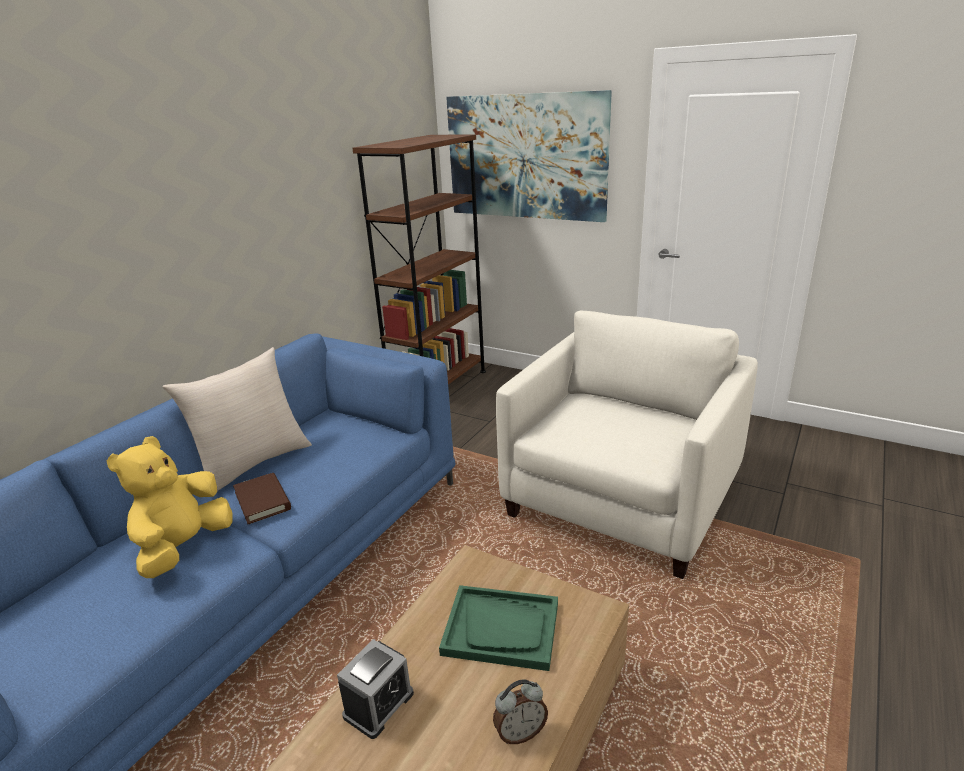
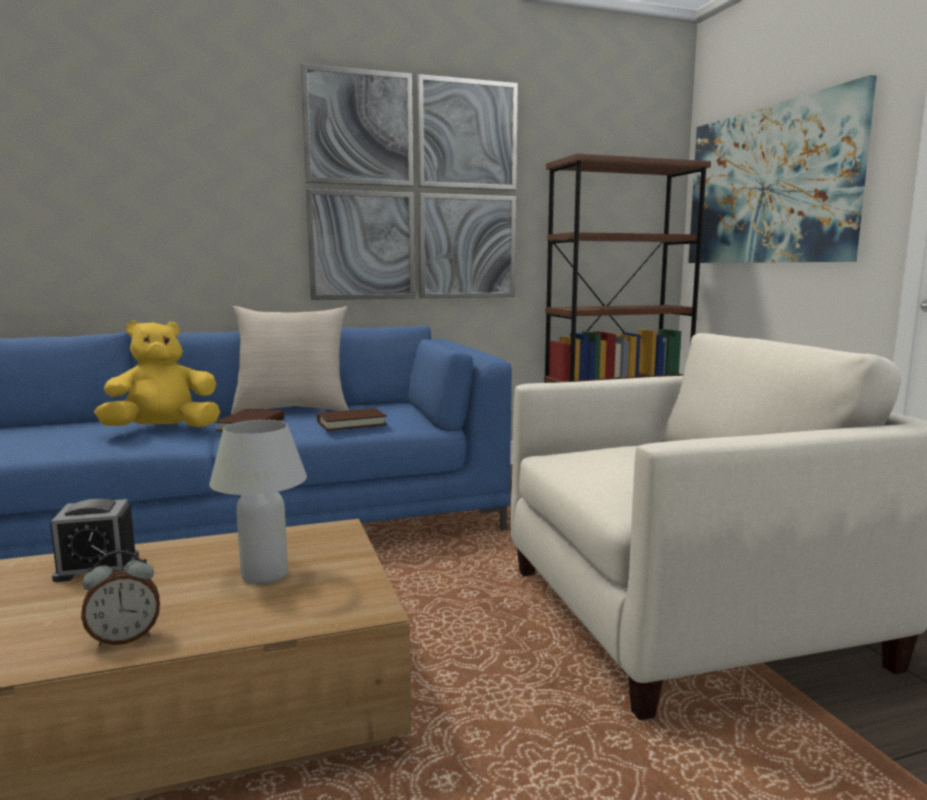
camera: 40 degrees right, 15 degrees down
(256, 197) = (415, 190): none -> picture
(346, 459) = (351, 423): none -> brown book
(501, 628) = (264, 575): green tray -> white table lamp
(520, 732) = (125, 638): alarm clock -> alarm clock turned 45 degrees counterclockwise

